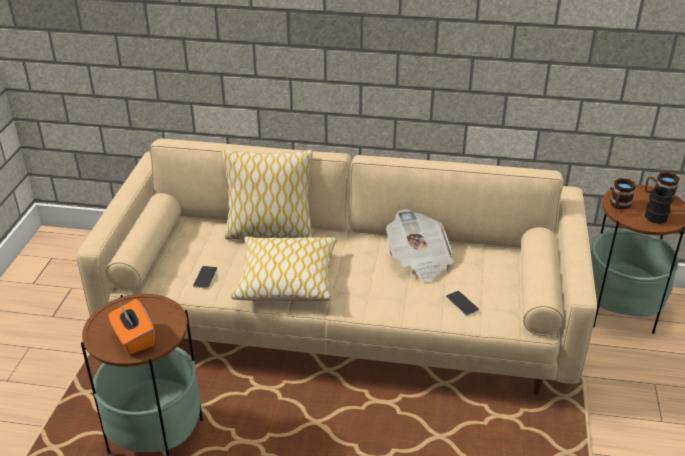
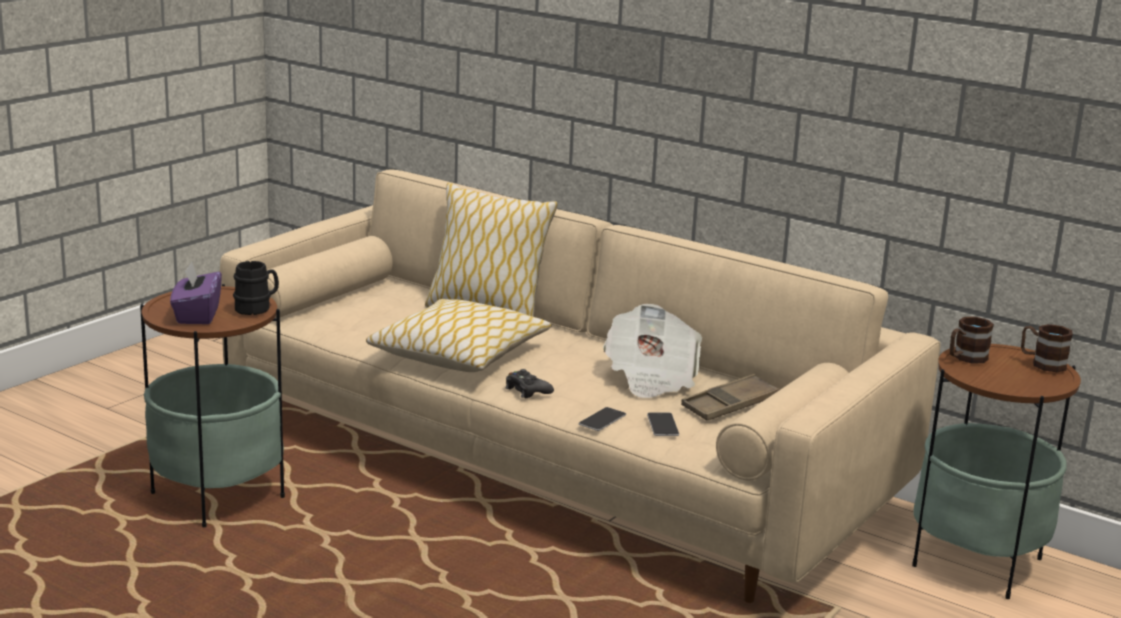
camera: 25 degrees right, 15 degrees down
(134, 339) = (197, 315): orange tissue box -> purple tissue box
(205, 277) = (364, 329): phone -> phone (602, 419)
(358, 301) = (527, 390): none -> black game controller
(482, 269) = (730, 405): none -> brown tray
(656, 215) = (1013, 378): black mug -> black mug (257, 308)

